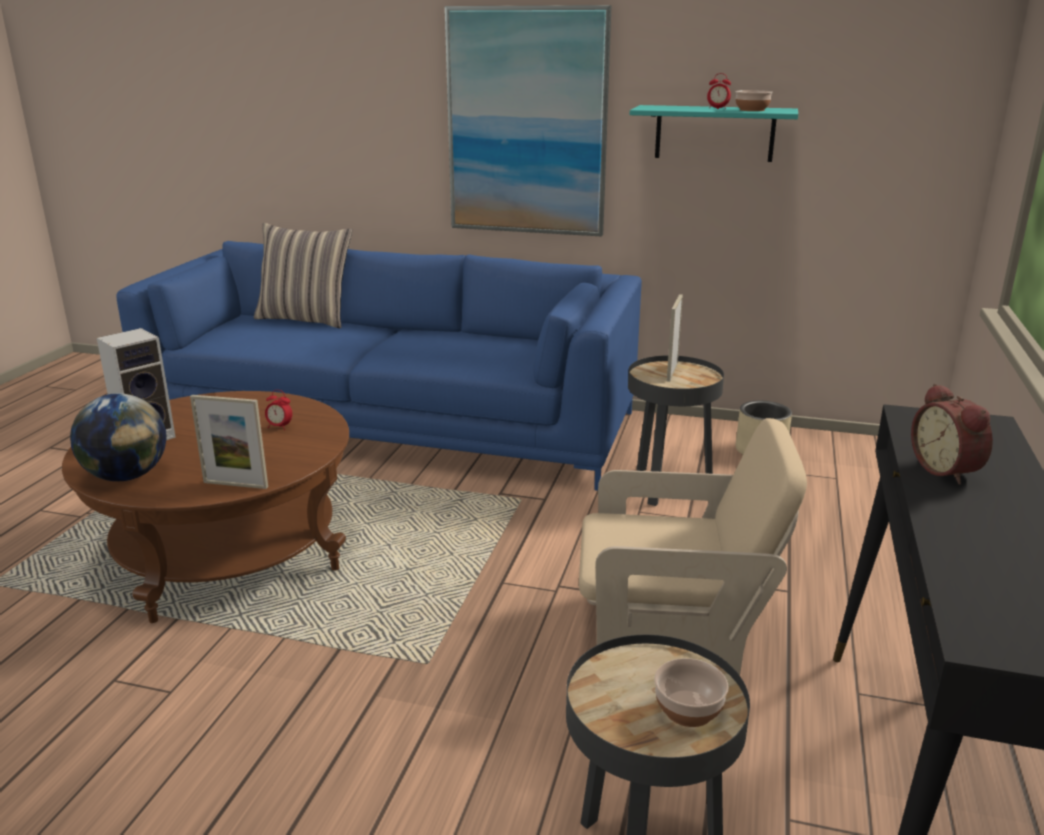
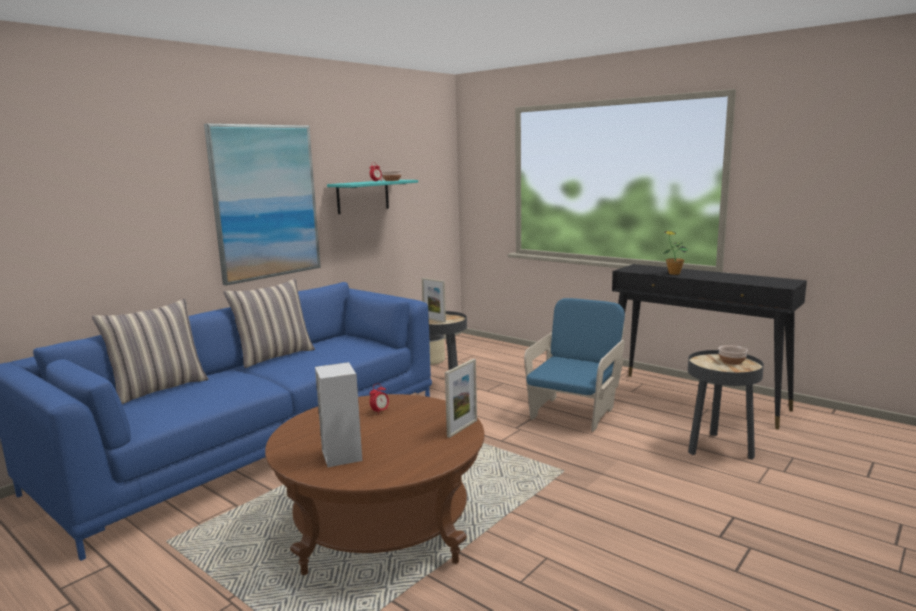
camera: 65 degrees left, 10 degrees down
(126, 476) = (411, 463): globe -> none
(439, 332) = (275, 356): none -> pillow
(674, 633) = (574, 412): beige armchair -> blue armchair
(947, 470) = (674, 273): alarm clock -> potted plant

